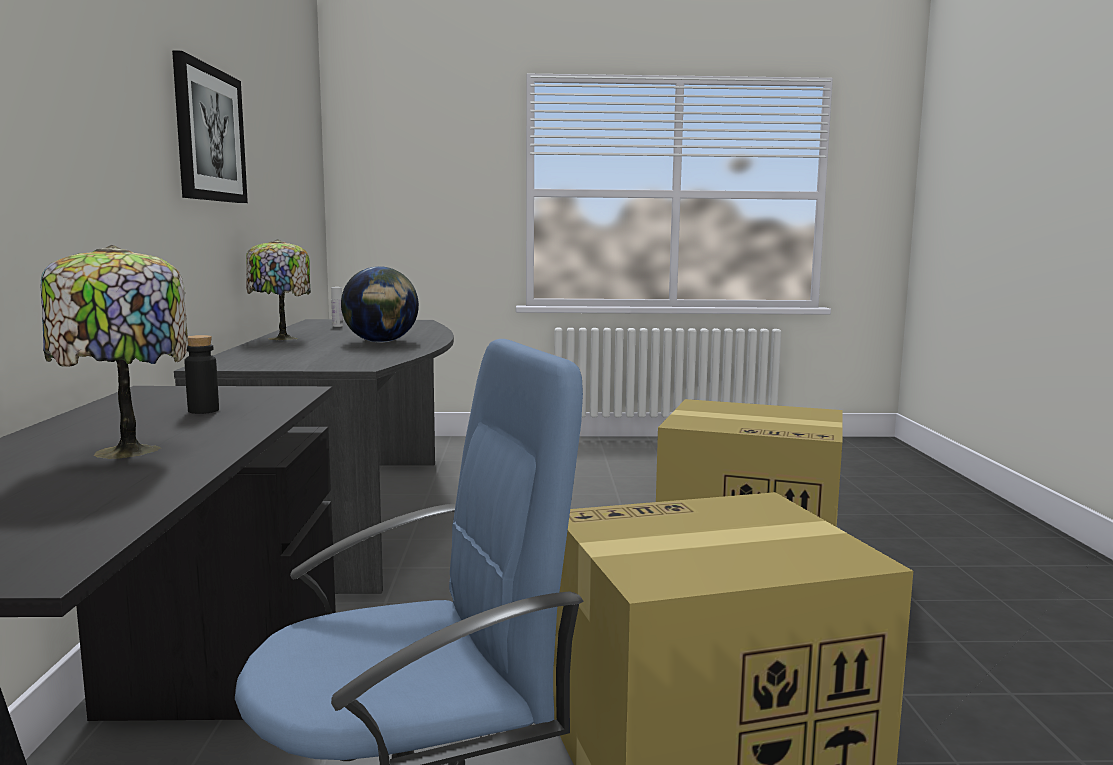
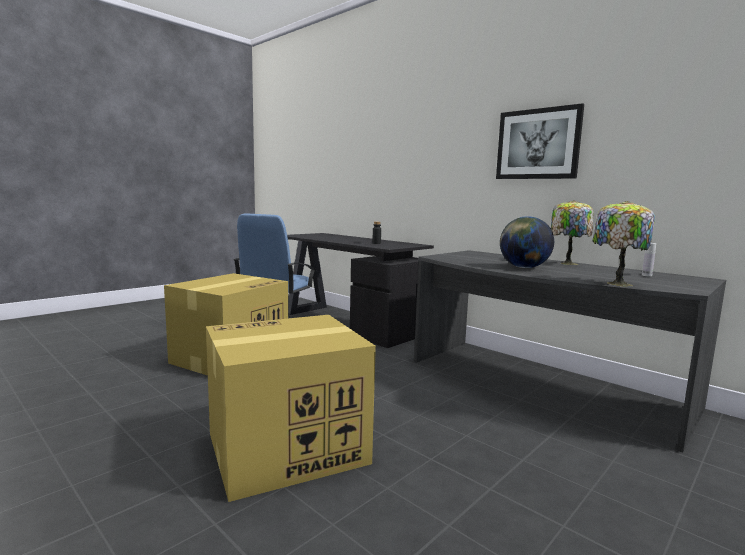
camera: 135 degrees right, 0 degrees up
(124, 452) = (344, 239): table lamp -> table lamp (617, 283)

